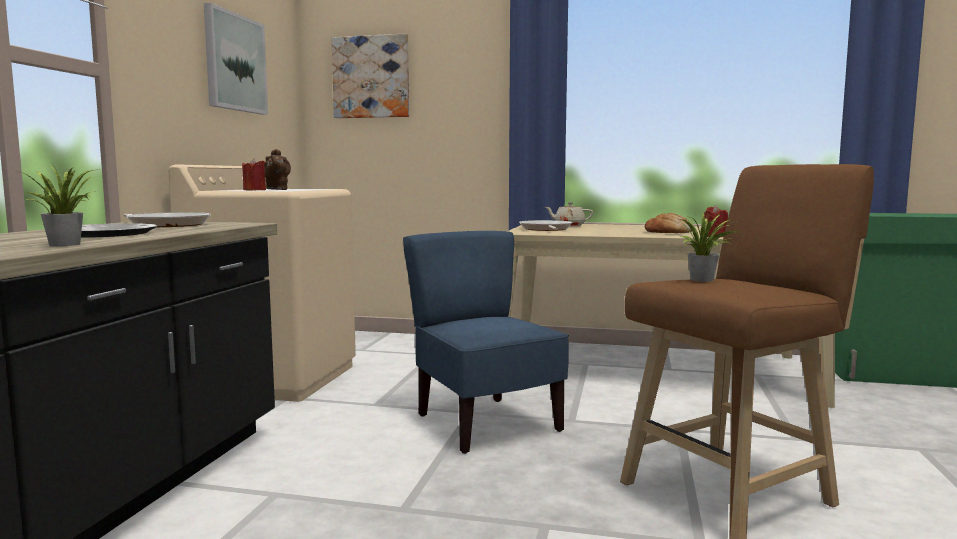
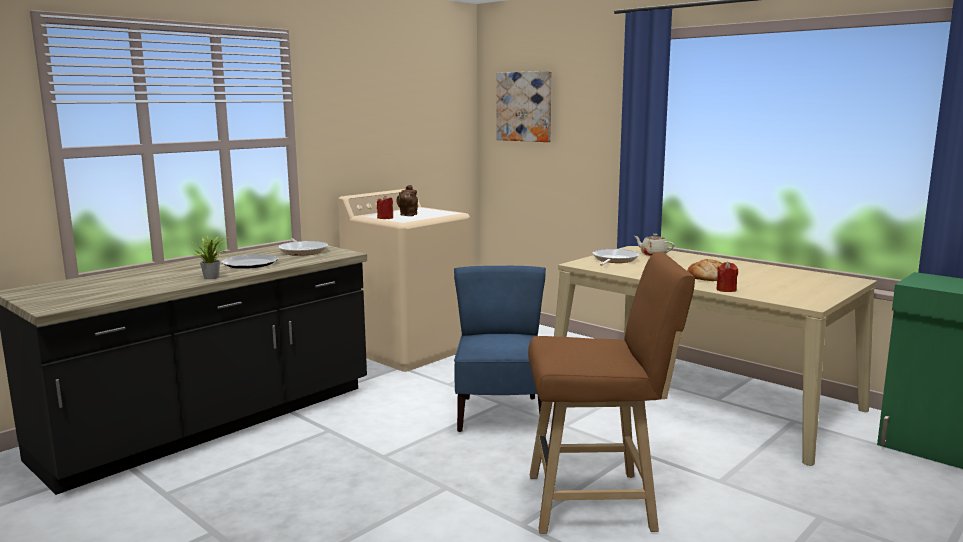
camera: 30 degrees right, 5 degrees up
(235, 63) = (404, 109): picture -> none
(704, 280) = (572, 343): potted plant -> none

